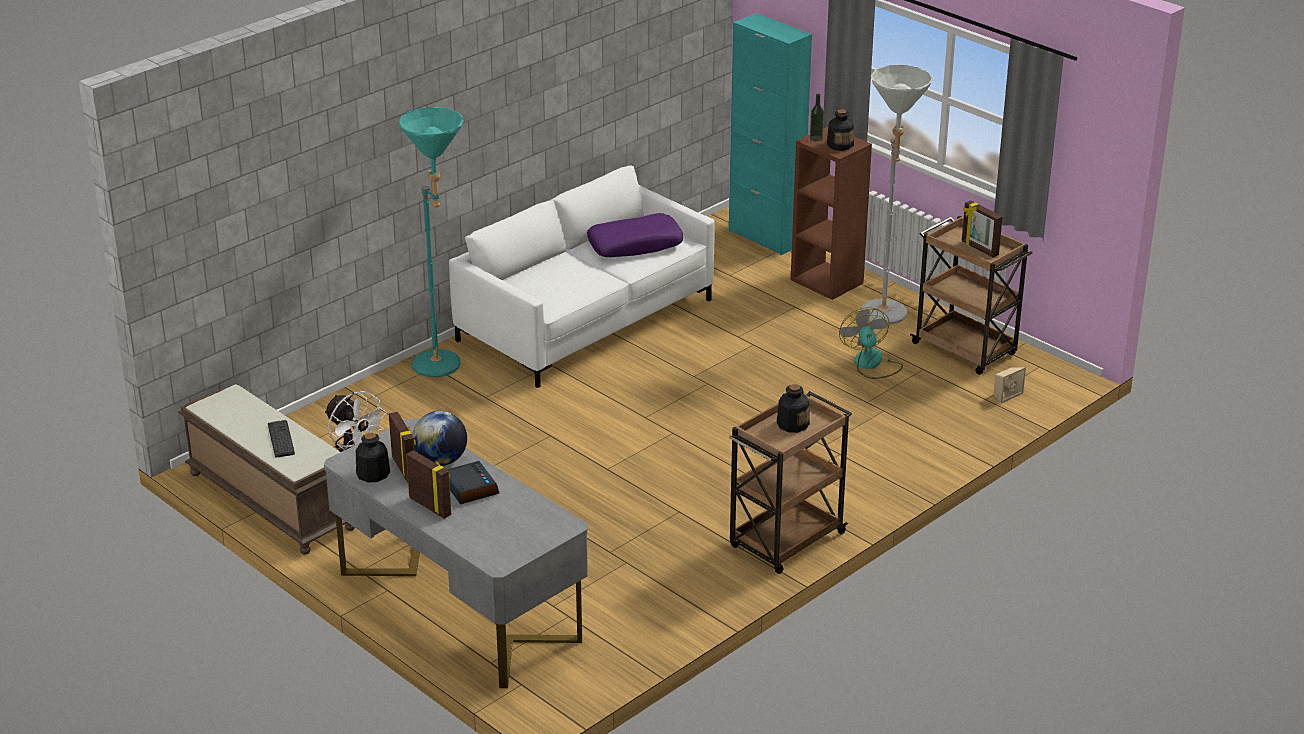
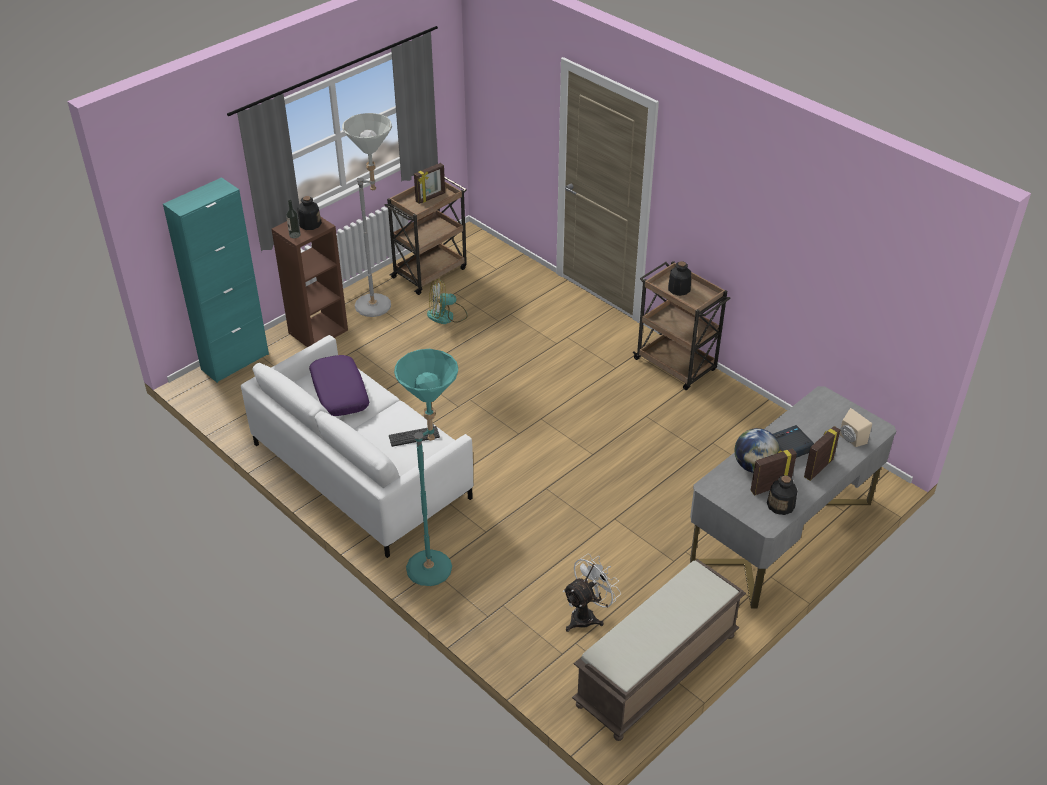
camera: 90 degrees left, 10 degrees up
(281, 439) = (676, 607): keyboard -> keyboard (414, 436)
(1005, 394) = (490, 260): beige speaker -> beige speaker (850, 439)

